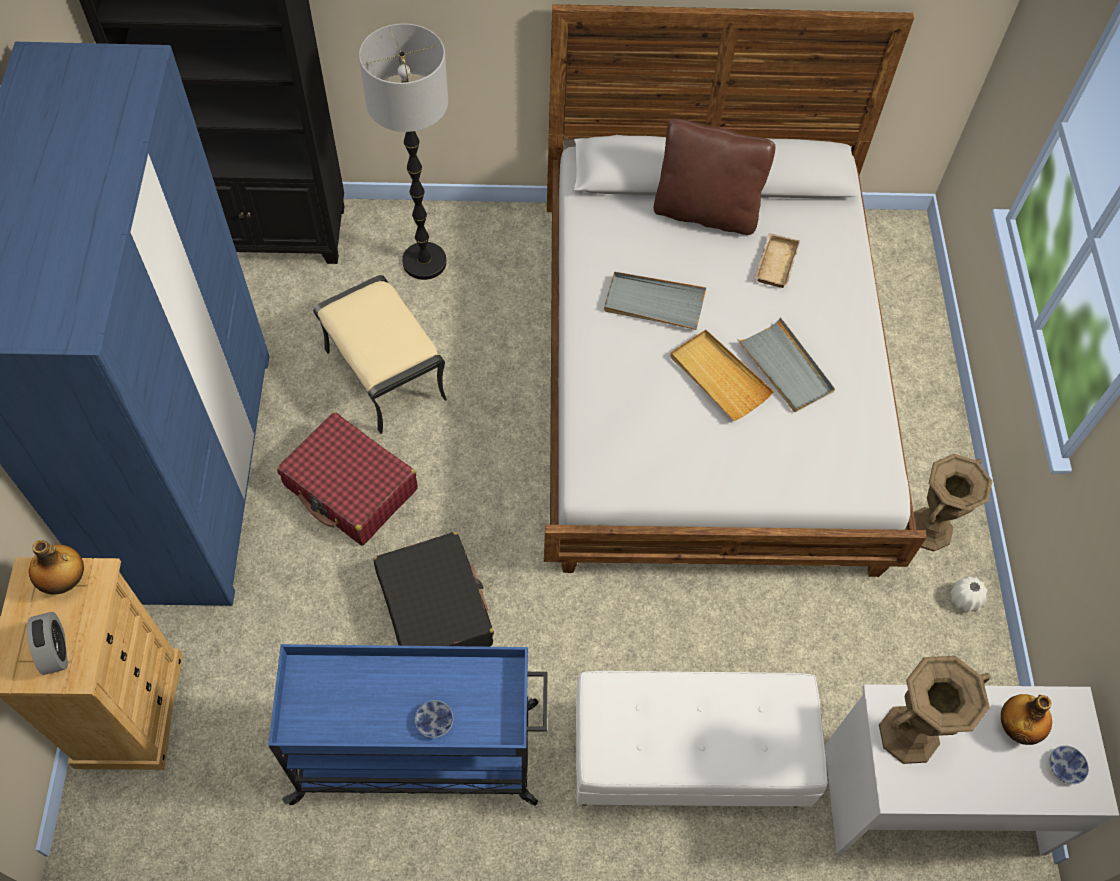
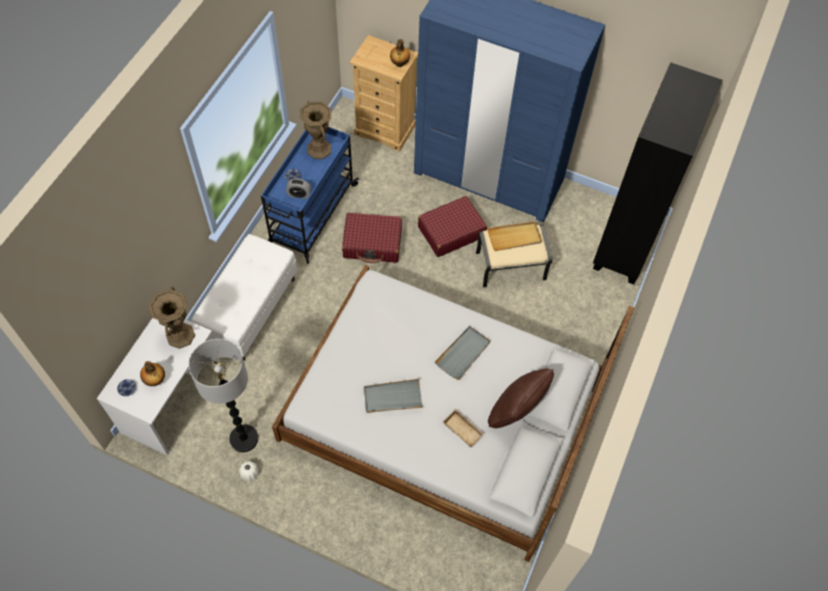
camera: 115 degrees right, 0 degrees up
(55, 651) = (372, 56): alarm clock -> alarm clock (299, 194)
(424, 262) = (578, 309): floor lamp -> floor lamp (244, 439)
(435, 608) = (372, 243): black suitcase -> red suitcase
(718, 377) = (402, 362): beige tray -> beige tray (514, 237)
(929, 529) = (295, 479): brown vase -> brown vase (319, 149)

